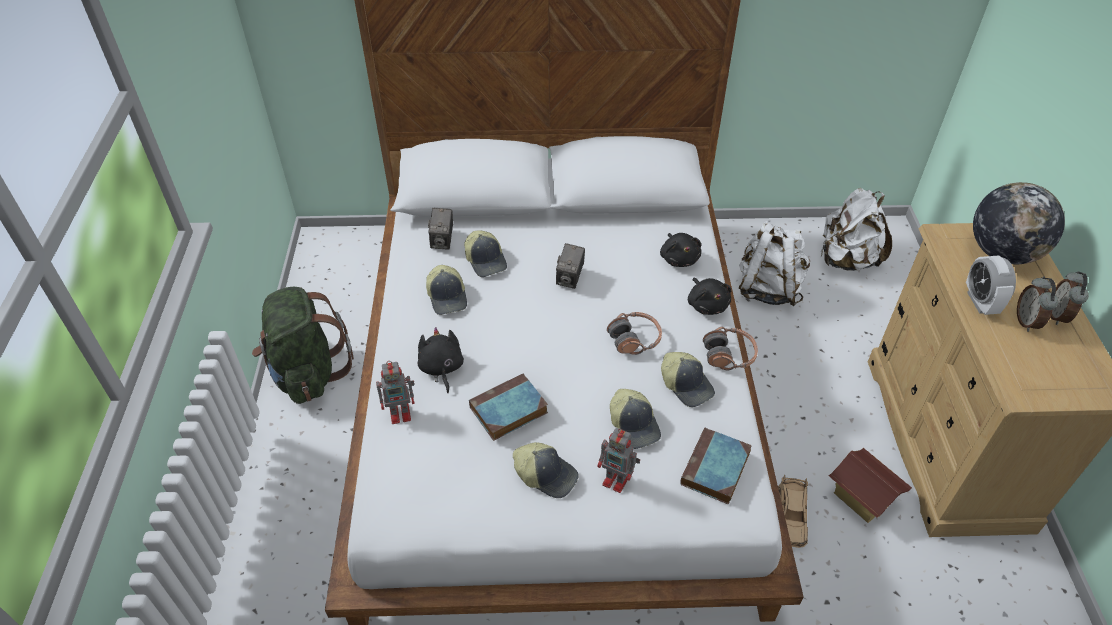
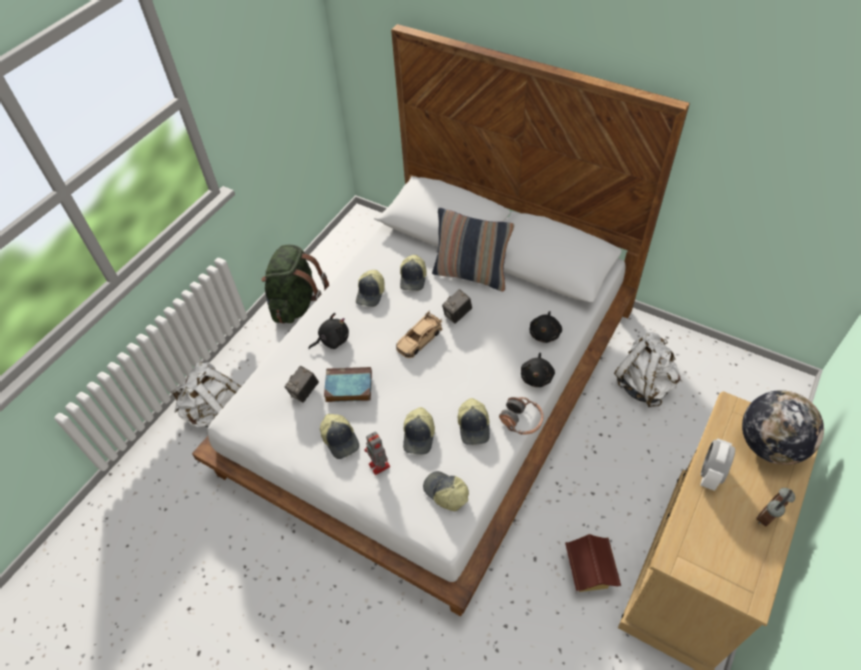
camera: 35 degrees right, 5 degrees up
(401, 413) = (289, 357): toy robot -> none
(441, 368) = (332, 340): black plush toy -> black plush toy turned 45 degrees clockwise
(442, 241) = (397, 253): camera -> camera (304, 392)
(550, 231) = (471, 275): none -> pillow
(634, 339) = (465, 378): headphones -> none
(715, 470) = (445, 493): book -> cap
(791, 516) = (527, 556): beige toy car -> beige toy car (419, 339)
(846, 259) = (729, 390): white backpack -> white backpack (215, 413)
(1027, 321) = (735, 508): alarm clock -> none

